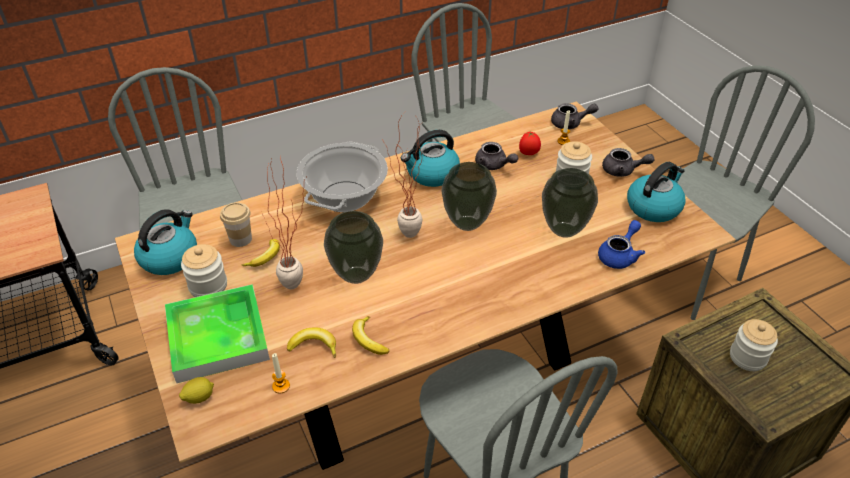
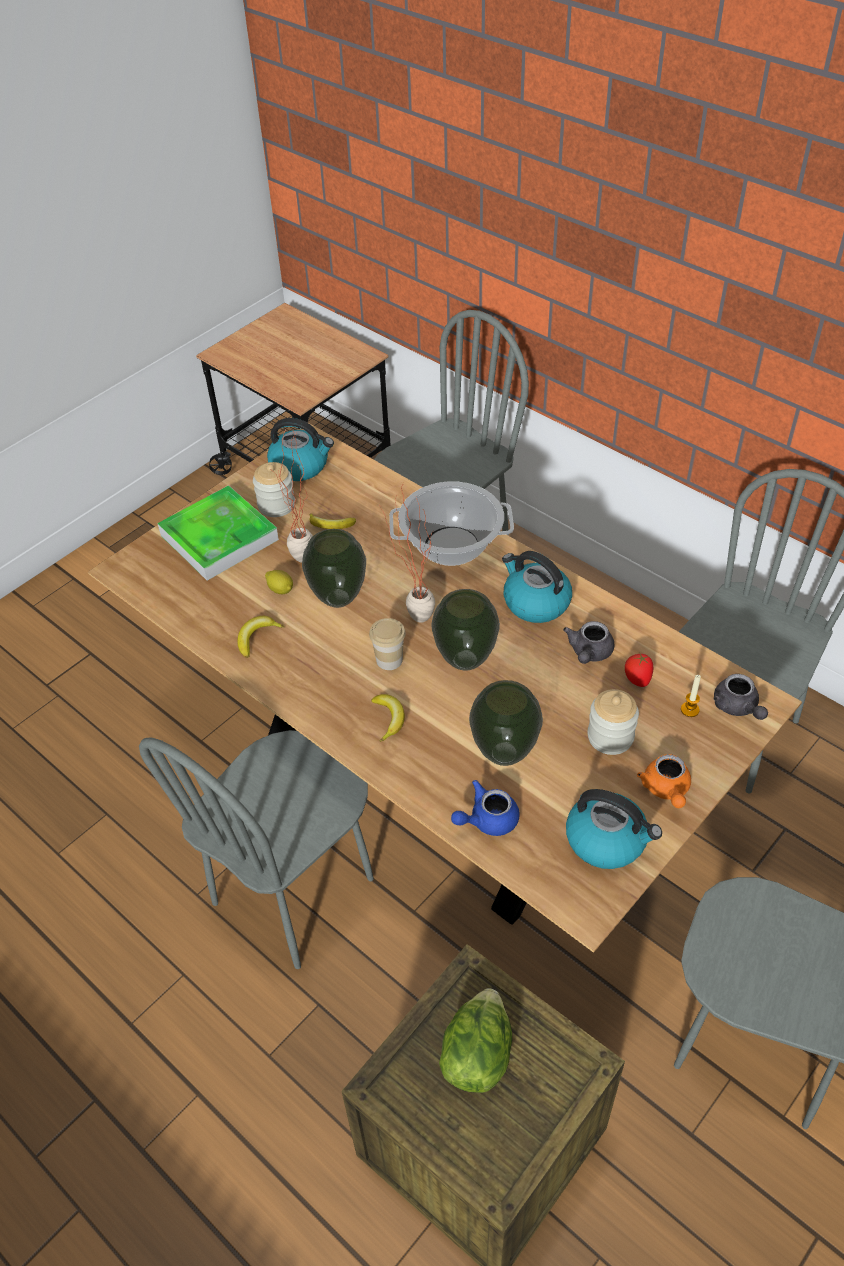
camera: 70 degrees right, 5 degrees up
(199, 397) = (151, 555): lemon -> lemon (280, 589)
(240, 239) = (347, 499): cup -> cup (389, 660)
(281, 386) = (180, 599): candle -> none
(314, 345) = (234, 603): banana -> banana (389, 719)
(619, 255) = (487, 820): blue teapot -> blue teapot turned 135 degrees clockwise
(622, 171) = (666, 789): grey teapot -> orange teapot
(747, 357) = (477, 1055): jar -> lettuce

